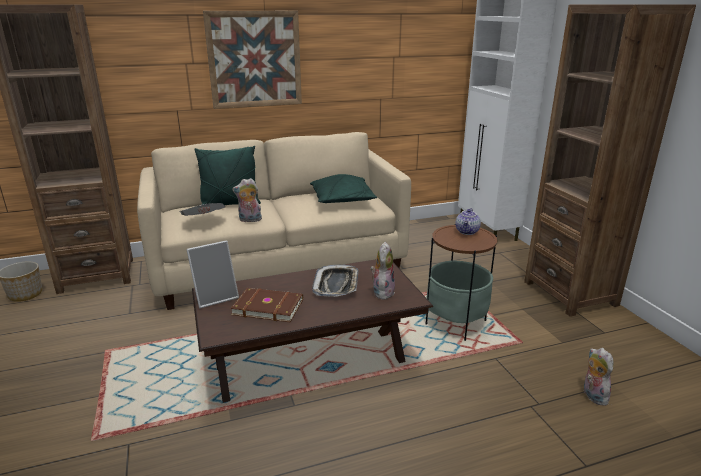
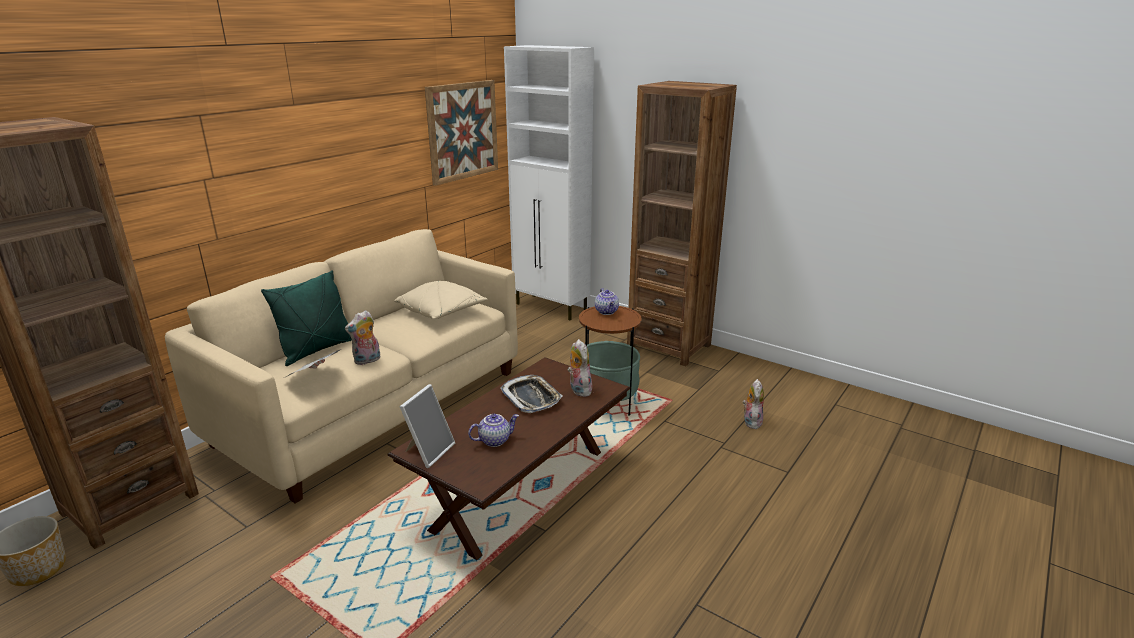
camera: 35 degrees left, 0 degrees up
(254, 59) = (289, 162): picture -> picture (462, 131)
(268, 306) = (494, 440): brown book -> teapot
(342, 200) = (442, 311): green pillow -> beige pillow
(592, 395) = (751, 421): plush toy -> plush toy turned 60 degrees clockwise

